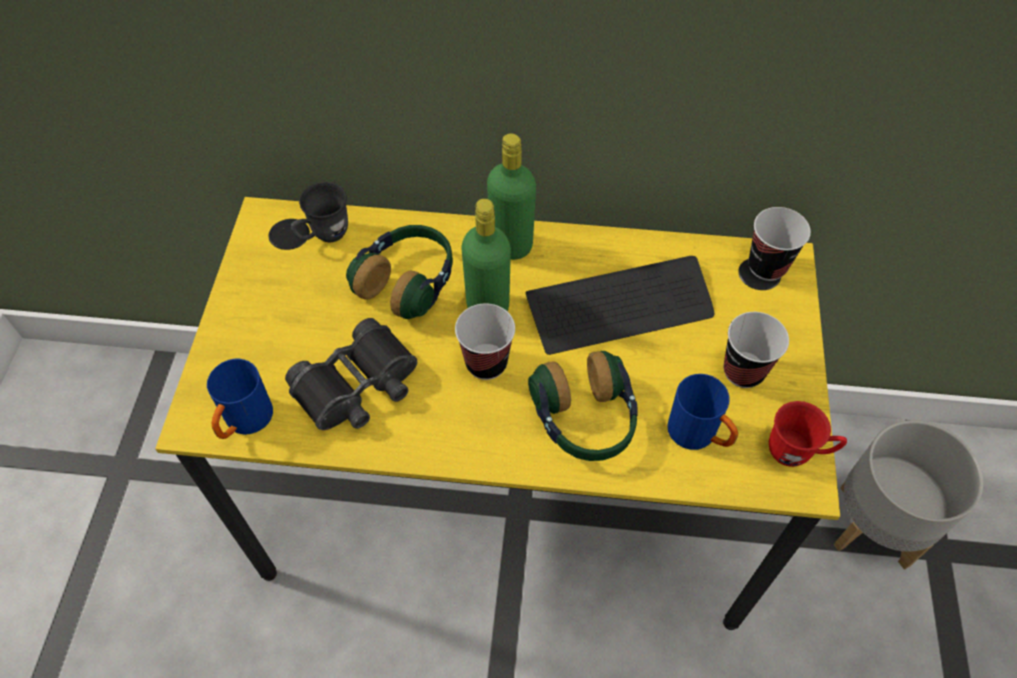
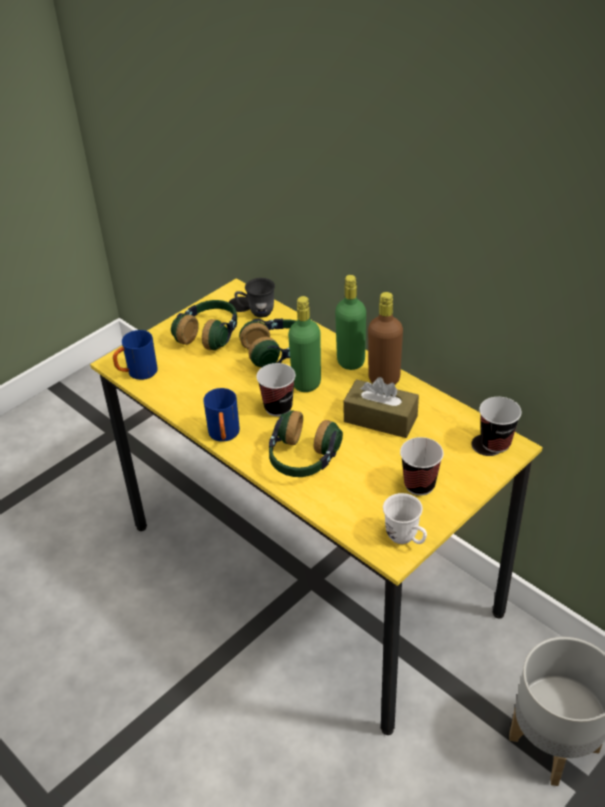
camera: 40 degrees right, 15 degrees down
(292, 304) = (209, 335): none -> headphones
(358, 386) = (204, 385): black binoculars -> none
(572, 249) = (384, 379): none -> brown bottle
(620, 307) = (380, 419): keyboard -> brown tissue box
(699, 435) = (357, 499): blue mug -> blue mug (224, 436)
(797, 453) = (406, 539): red mug -> white mug

